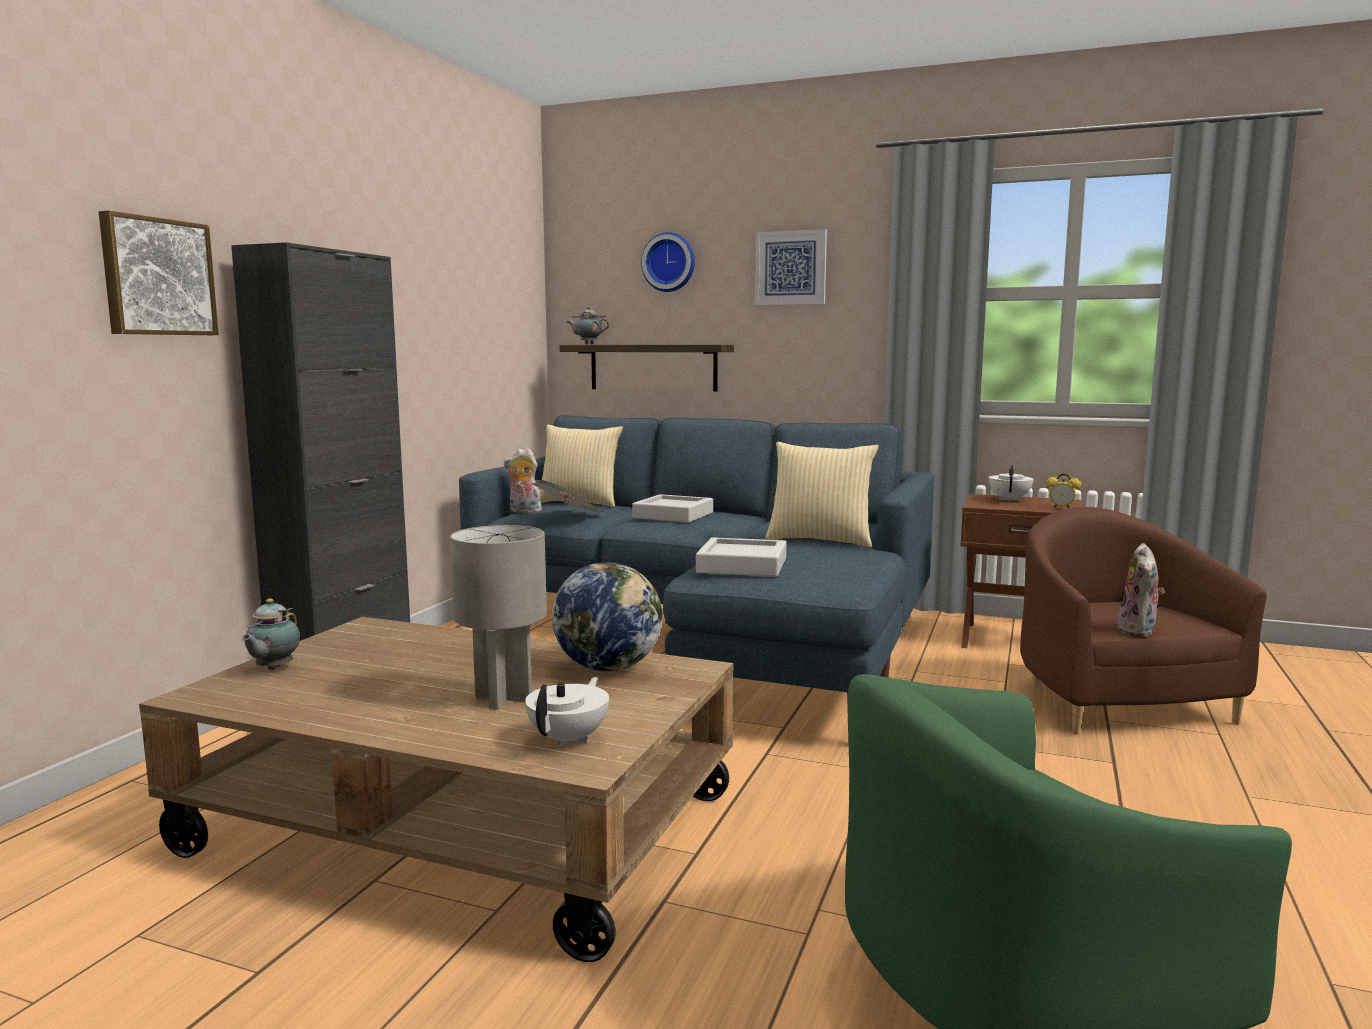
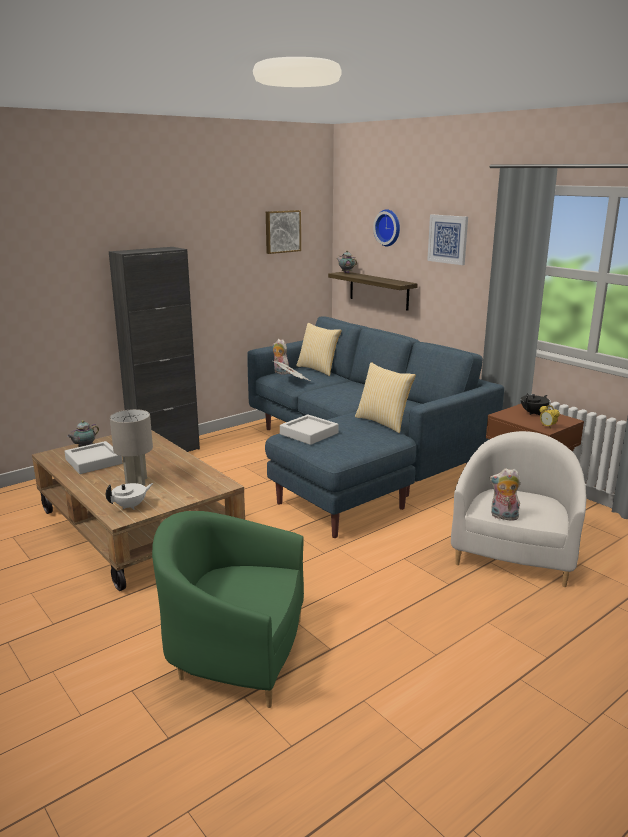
camera: 30 degrees right, 10 degrees up
(157, 277) = (73, 270): picture -> picture (282, 231)
(608, 667) = (193, 476): globe -> none
(673, 515) = (343, 388): grey tray -> grey tray (93, 462)
(1010, 499) = (534, 413): white teapot -> black teapot
(1115, 702) = (514, 553): brown armchair -> white armchair
(1139, 631) = (503, 517): plush toy -> plush toy turned 60 degrees clockwise

